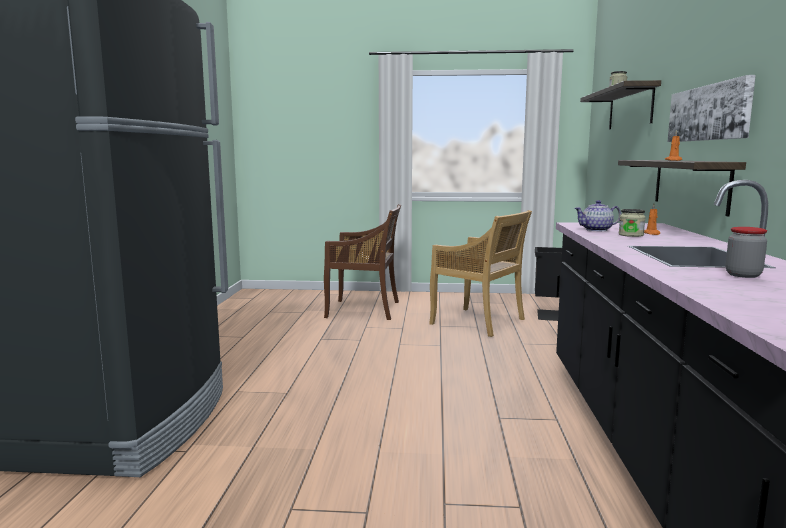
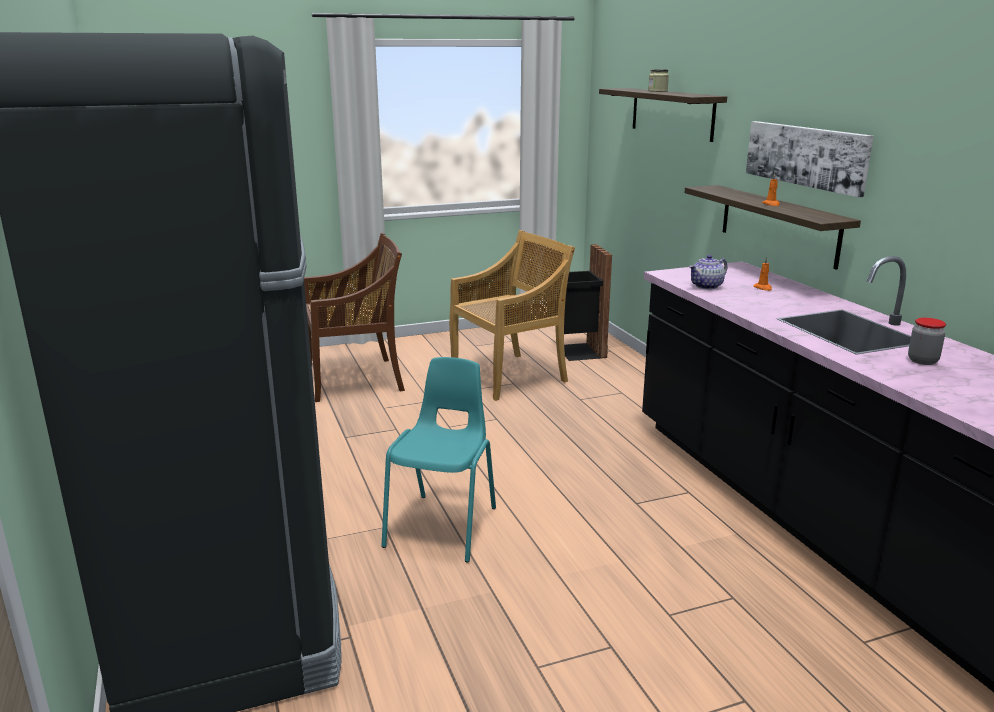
camera: 25 degrees left, 10 degrees up
(327, 401) = (443, 526): none -> turquoise chair
(479, 322) = (510, 376): beige chair -> beige chair turned 45 degrees counterclockwise
(631, 235) = (750, 294): jar -> none

